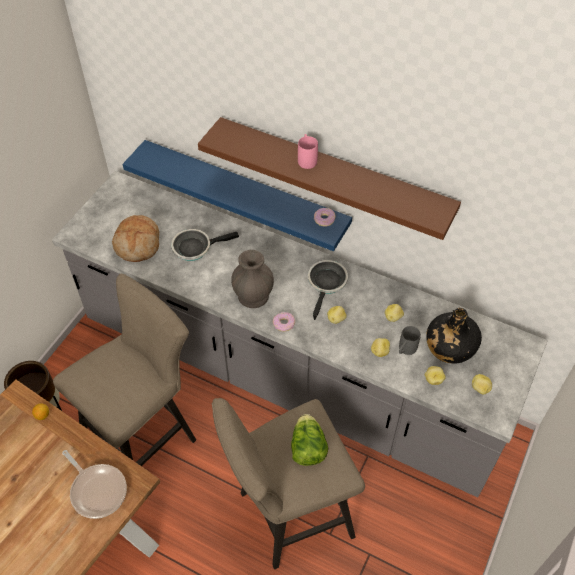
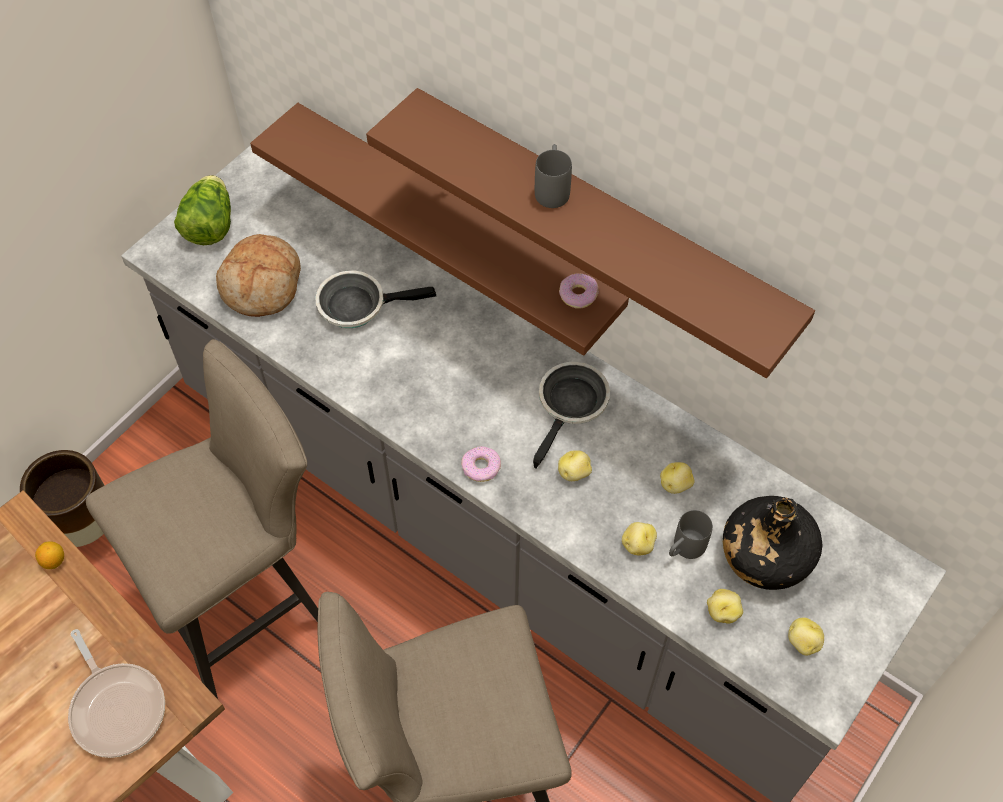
camera: 10 degrees right, 5 degrees up
(245, 192) = (455, 220): blue shelf -> brown shelf
(254, 296) = (440, 409): grey vase -> none
(306, 159) = (552, 188): pink mug -> grey mug
(307, 448) = (482, 694): lettuce -> lettuce (210, 226)

